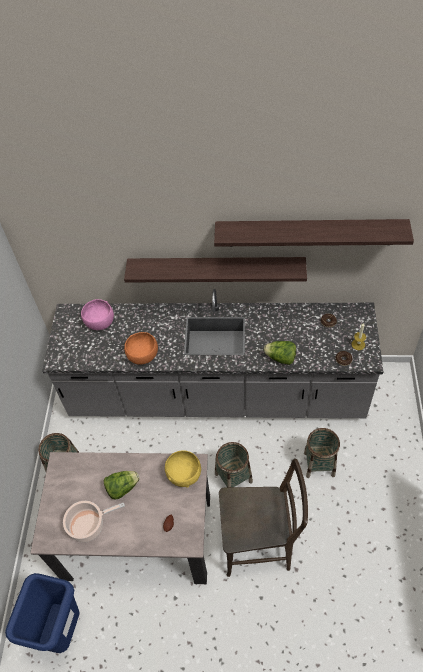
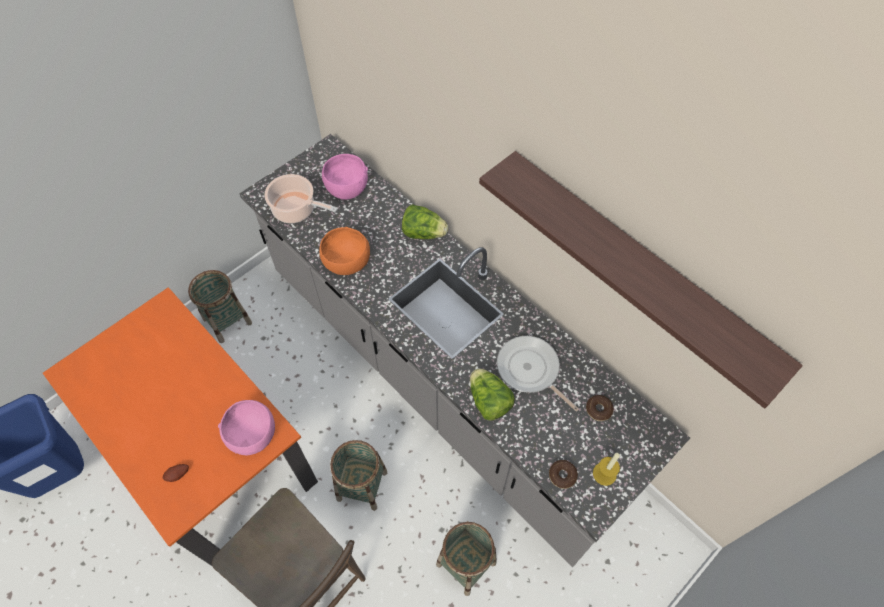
camera: 40 degrees right, 5 degrees up
(89, 525) = (115, 397): cooking pot -> cooking pot (296, 210)
(122, 488) = (184, 389): lettuce -> lettuce (423, 233)
(138, 537) = (212, 454): beige dining table -> orange dining table
(183, 474) = (252, 434): yellow bowl -> pink bowl
(216, 268) = (503, 222): shelf -> none
(283, 330) = (530, 370): none -> frying pan

